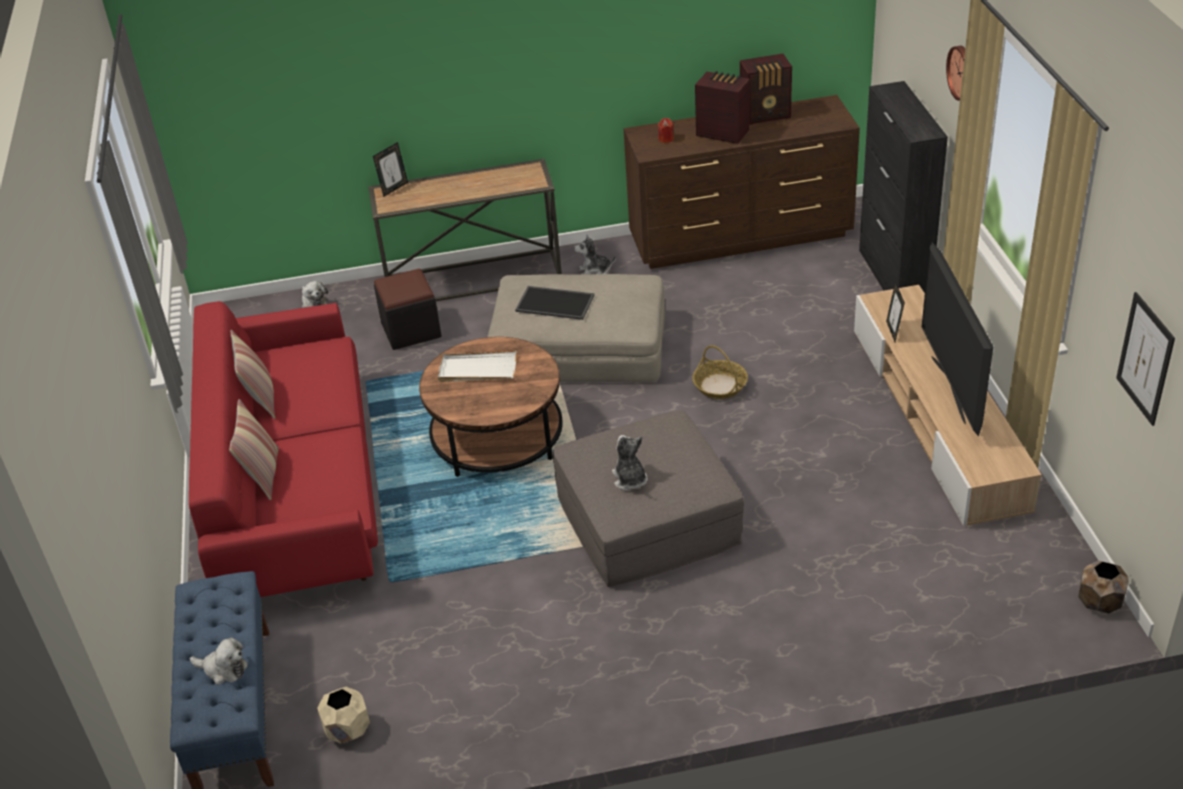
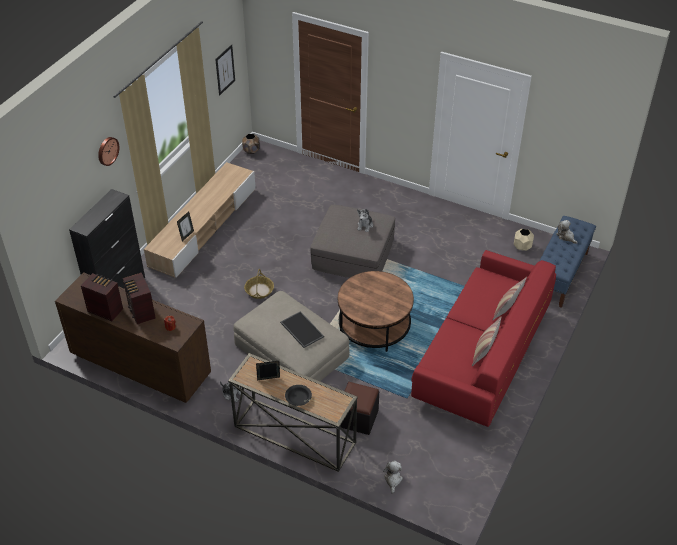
camera: 145 degrees left, 5 degrees up
(394, 188) = (327, 413): picture frame -> picture frame (268, 380)
(442, 183) = (298, 398): none -> black bowl
(477, 370) = (375, 305): white tray -> none
(949, 389) = (205, 203): television -> none

